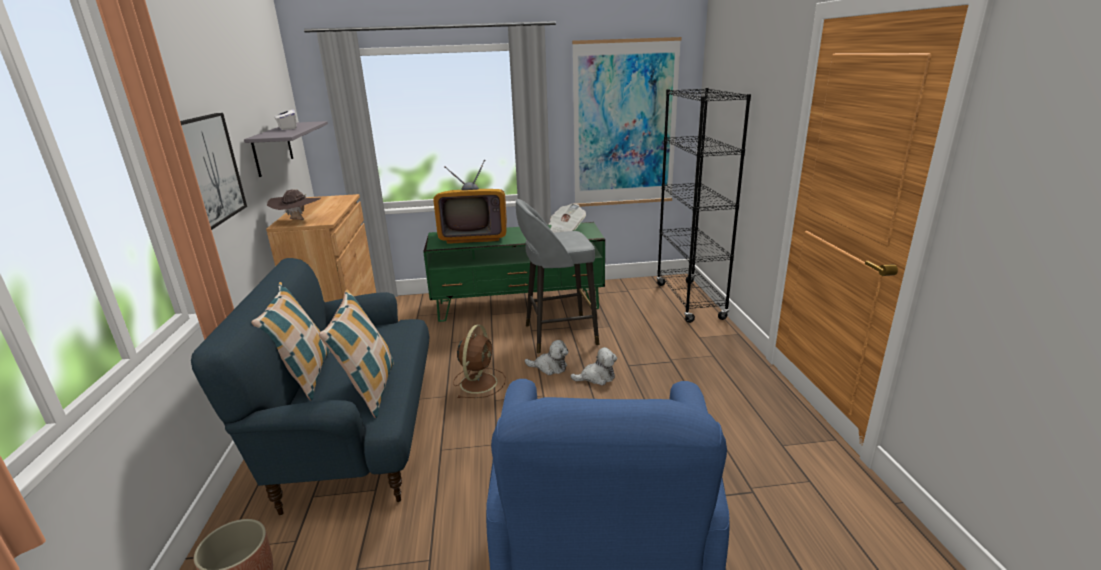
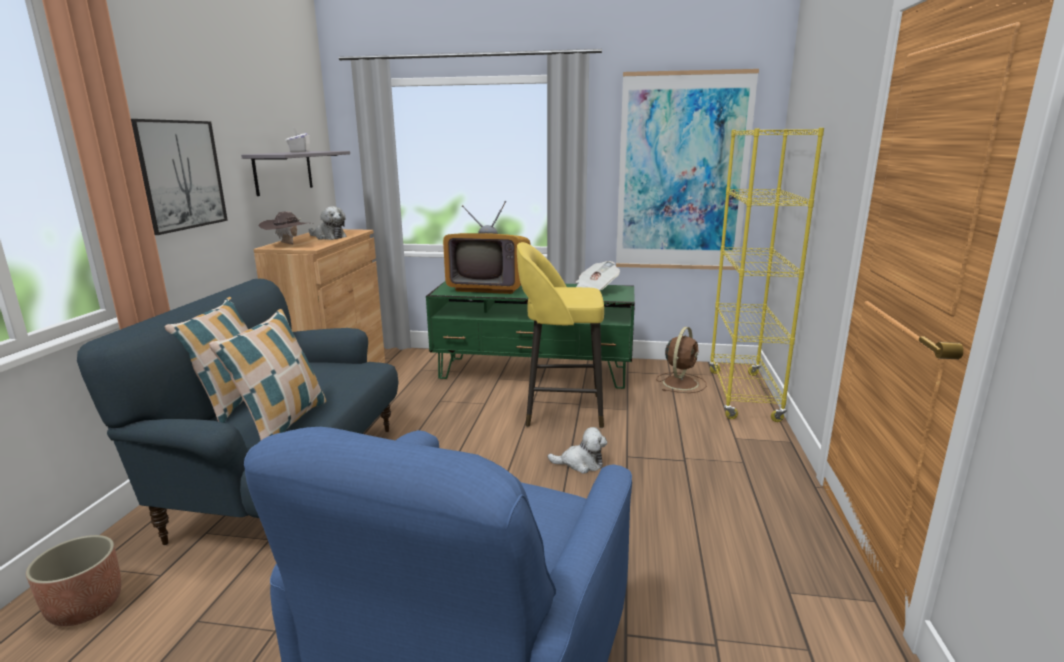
camera: 15 degrees right, 5 degrees down
(479, 382) = (444, 446): brown fan -> brown fan (681, 382)
(549, 367) = (531, 443): plush toy -> plush toy (328, 237)
(558, 335) = (560, 410): grey stool -> yellow stool
(689, 301) = (743, 395): black bookcase -> yellow bookcase

